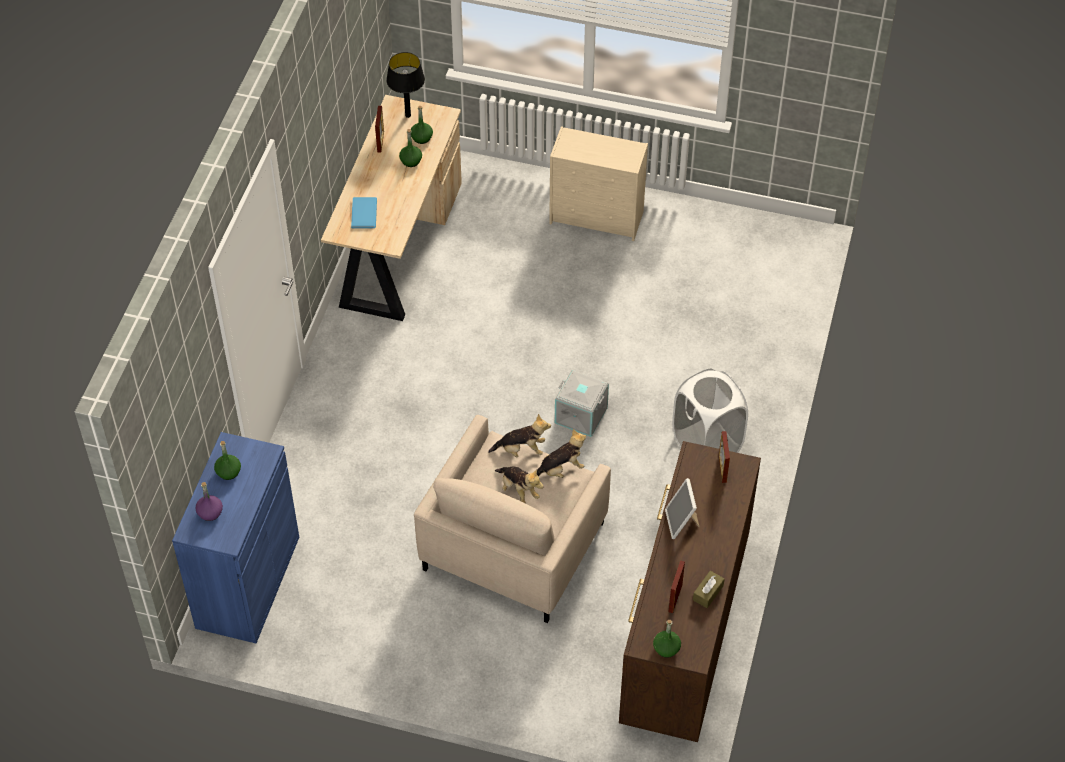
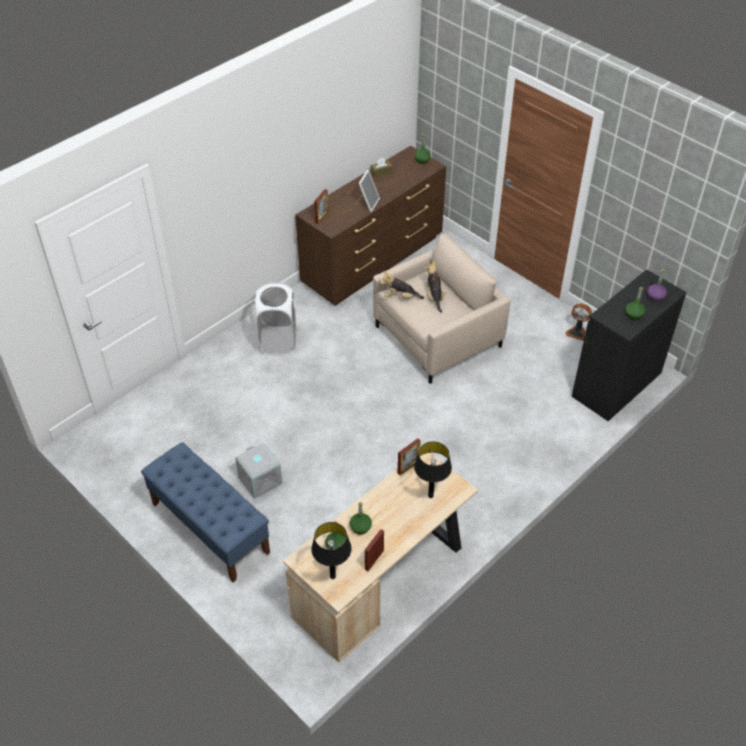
camera: 150 degrees left, 5 degrees down
(248, 582) = (616, 384): blue cabinet -> black cabinet
(332, 643) = (577, 332): none -> fan
(363, 214) = (431, 496): blue book -> black table lamp
(521, 450) = (416, 318): plush toy -> none
(581, 414) = (339, 390): grey storage box -> grey storage box (259, 480)
(597, 217) = (210, 528): beige dresser -> blue bench
(675, 598) = (400, 176): picture frame -> picture frame (408, 467)

